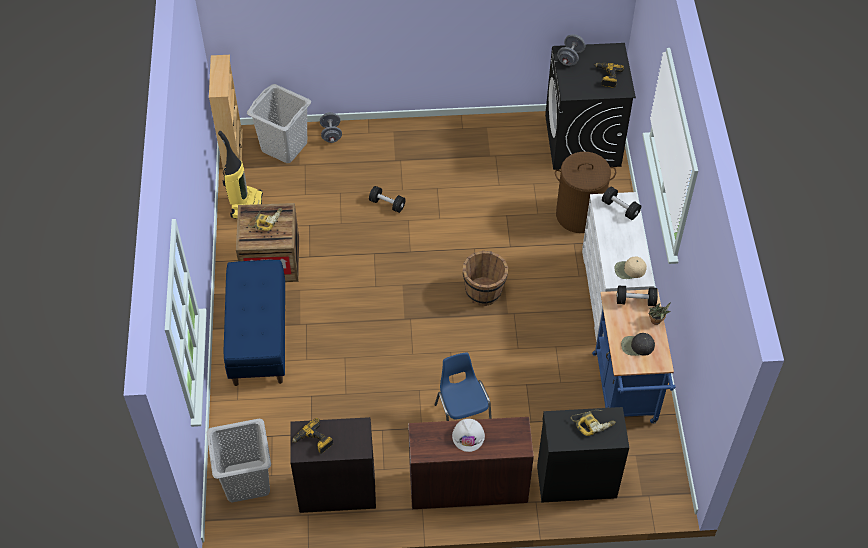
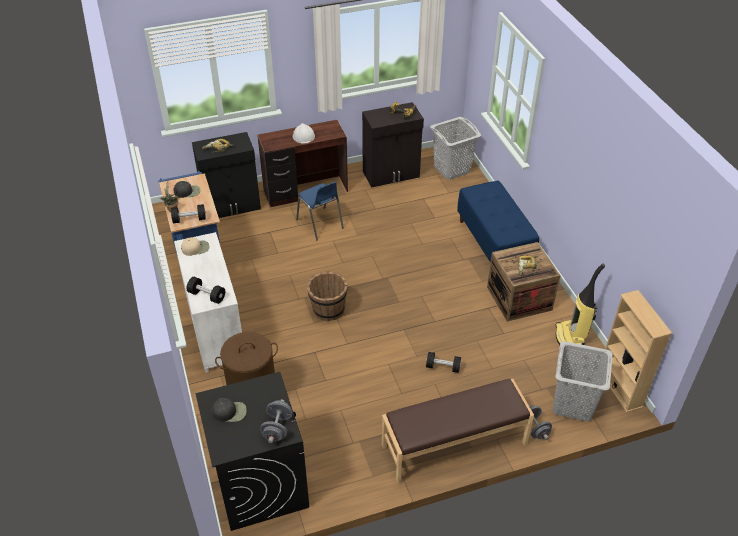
camera: 165 degrees right, 10 degrees down
(407, 135) = (454, 445): none -> brown bench
(607, 77) = (229, 412): power drill -> black cap

